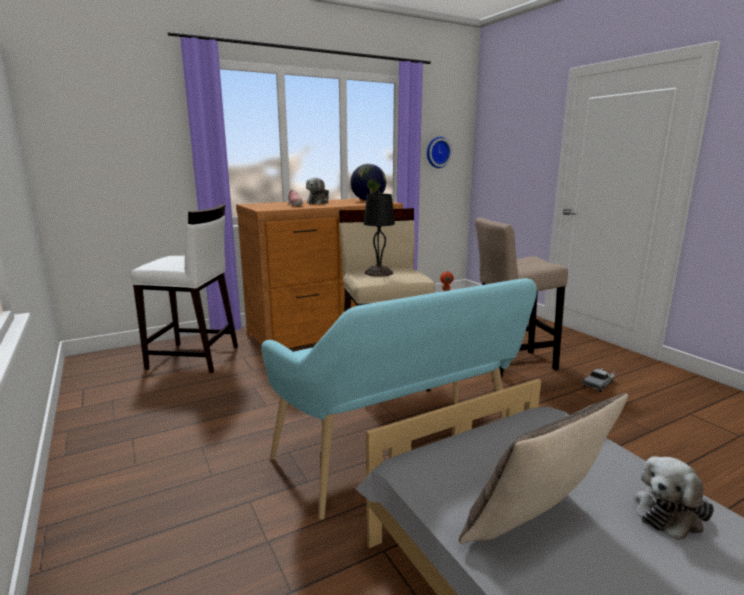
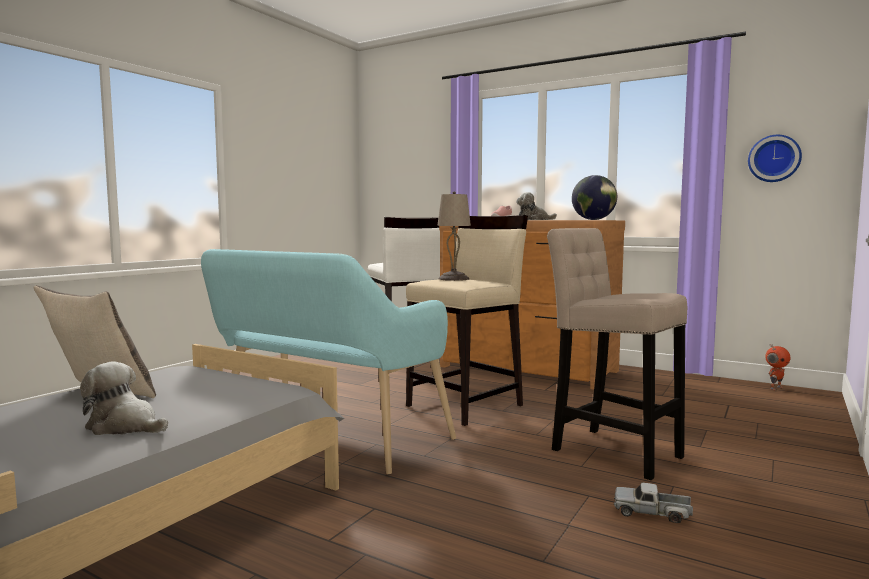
camera: 60 degrees right, 10 degrees down
(378, 272) = (454, 279): black table lamp -> beige table lamp

